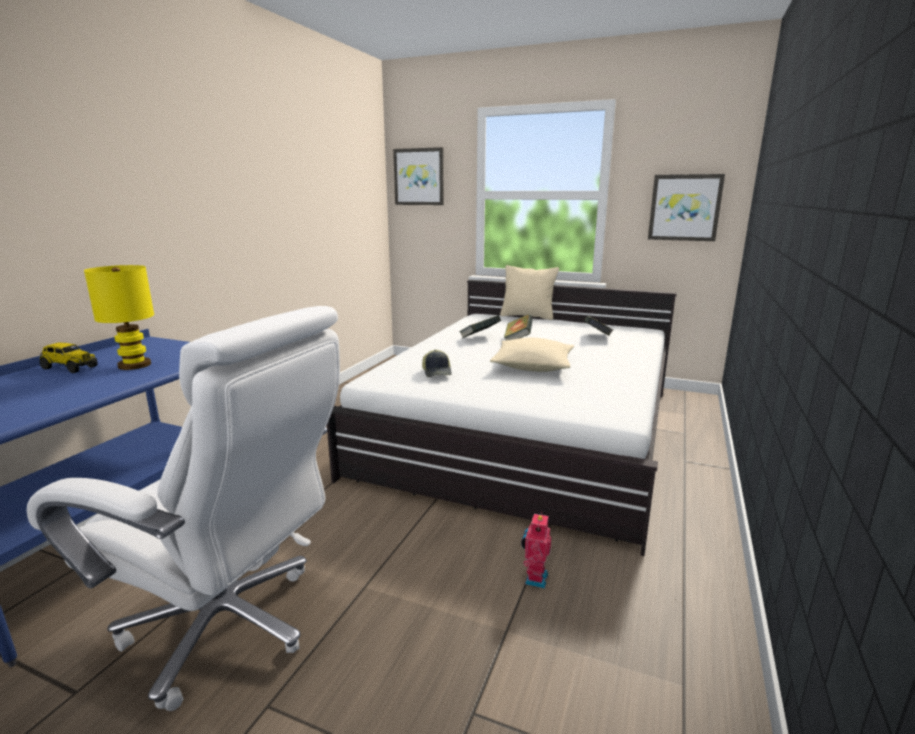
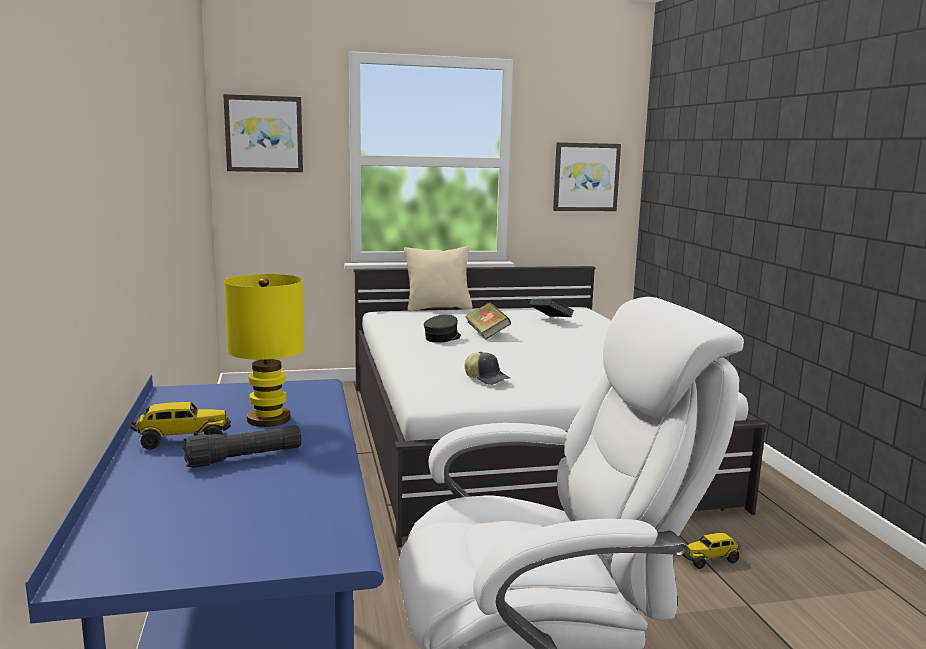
camera: 35 degrees left, 5 degrees down
(58, 384) = (244, 458): none -> black flashlight
(479, 338) = (442, 338): book -> grey cap
(533, 366) = (556, 357): beige pillow -> none
(534, 578) = (710, 560): toy robot -> toy truck

